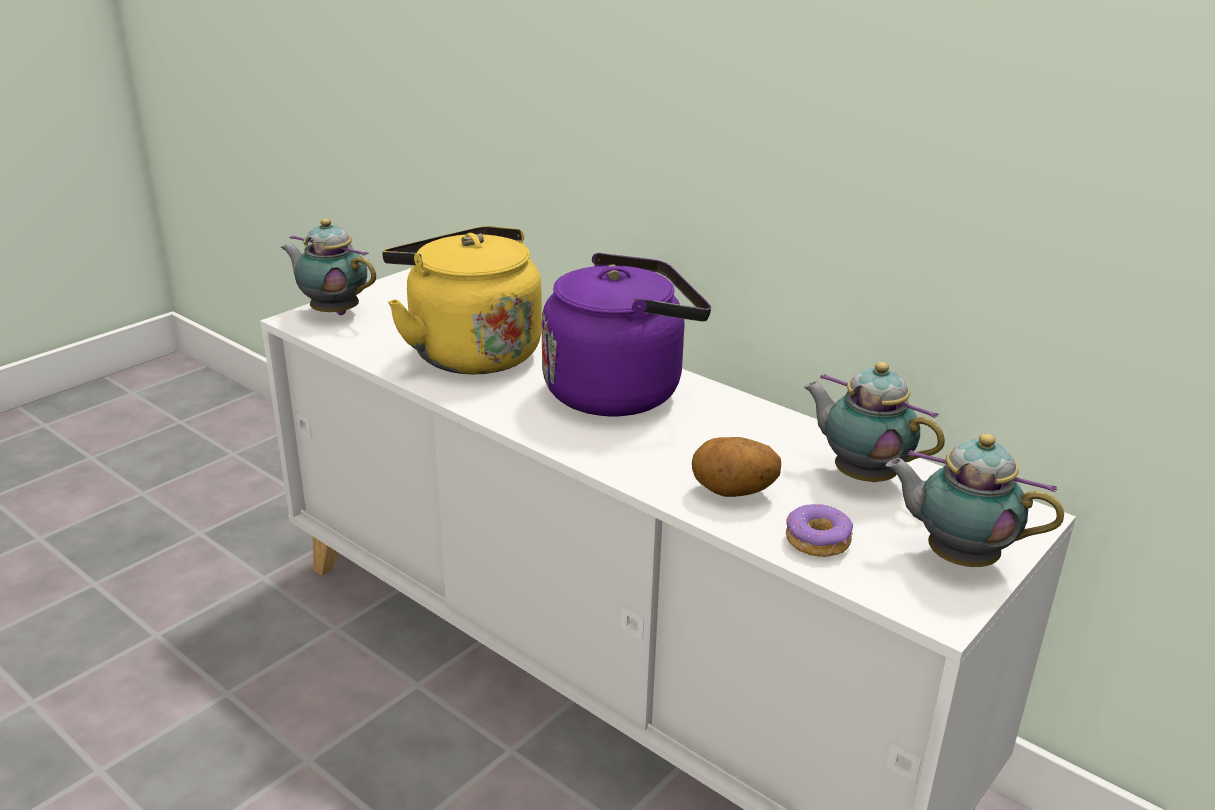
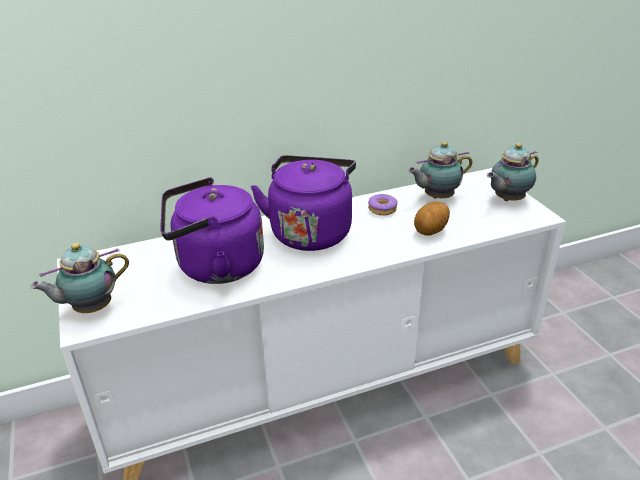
camera: 60 degrees left, 5 degrees up
(469, 352) = (215, 267): yellow kettle -> purple kettle
(818, 541) = (480, 224): donut -> donut (382, 209)

